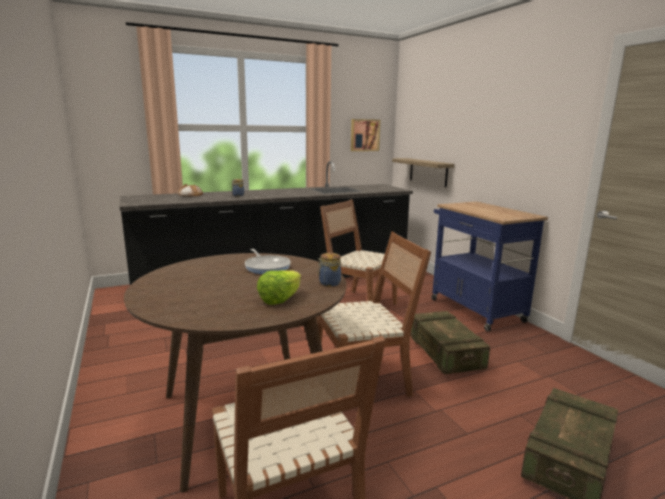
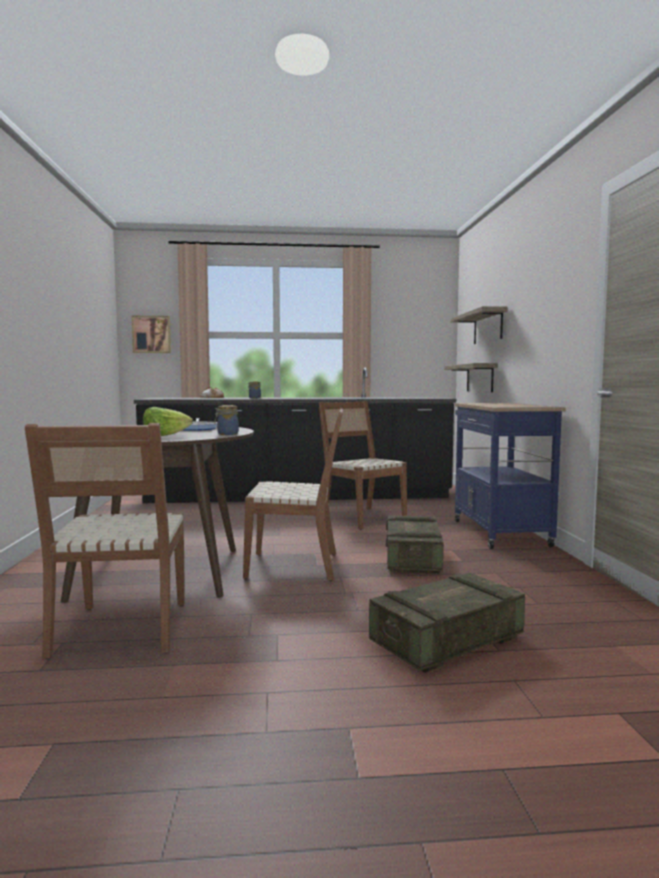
camera: 20 degrees right, 10 degrees down
(364, 135) = (416, 342): picture -> picture (152, 334)
(441, 130) = (488, 327): none -> shelf

